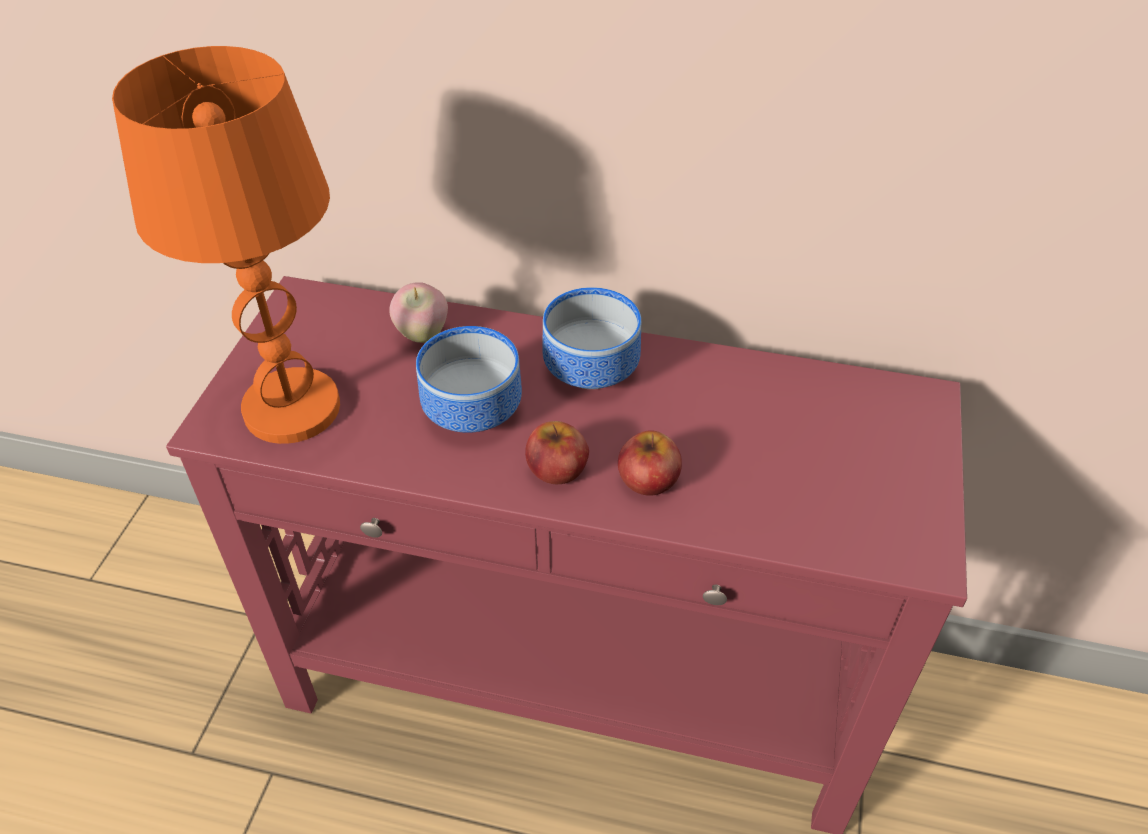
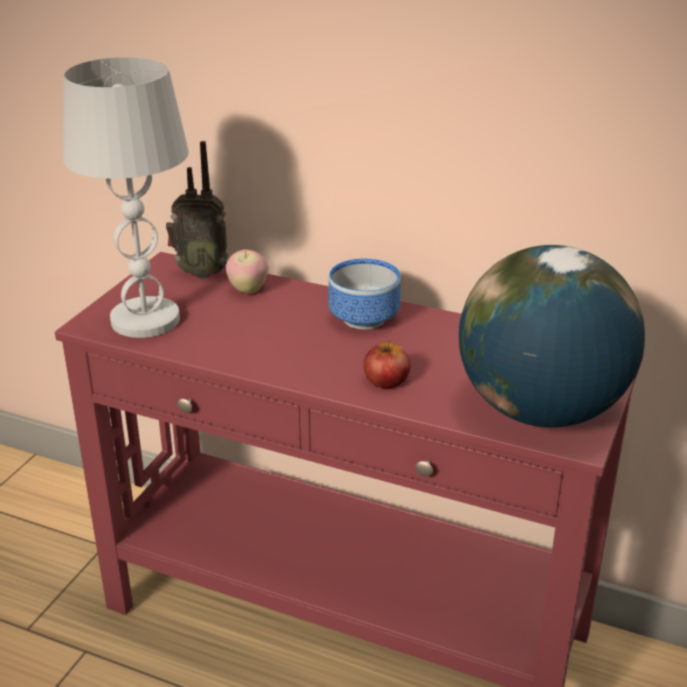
camera: 10 degrees right, 15 degrees down
(292, 407) = (145, 319): orange table lamp -> white table lamp
(349, 309) = (201, 272): none -> radio
(473, 407) = (272, 331): bowl -> none
(557, 467) = (321, 368): apple -> none
(864, 508) = (542, 411): none -> globe

